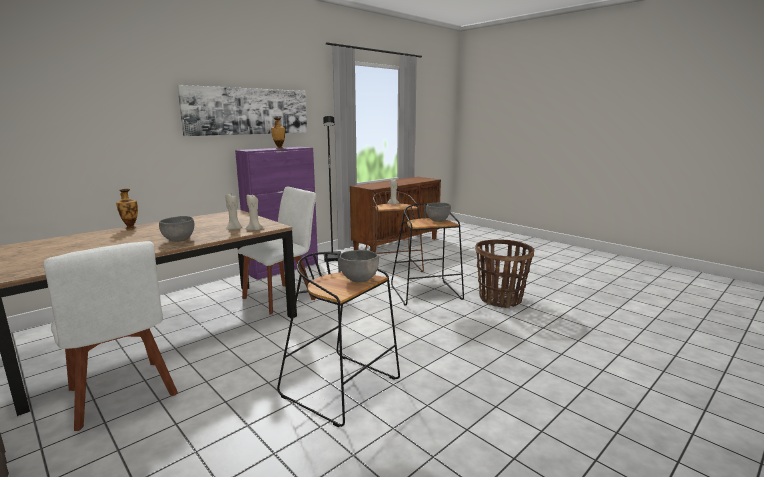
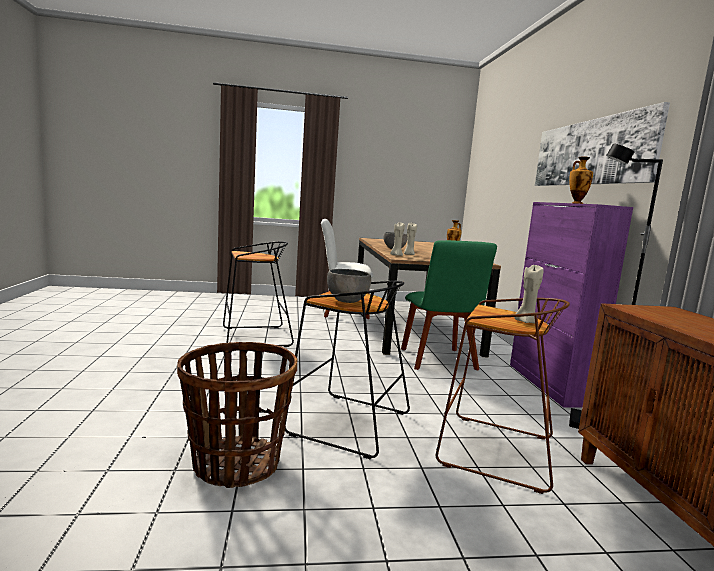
camera: 125 degrees right, 5 degrees down
(282, 297) = (439, 361): white chair -> green chair
(359, 279) = (247, 255): grey bowl -> none

